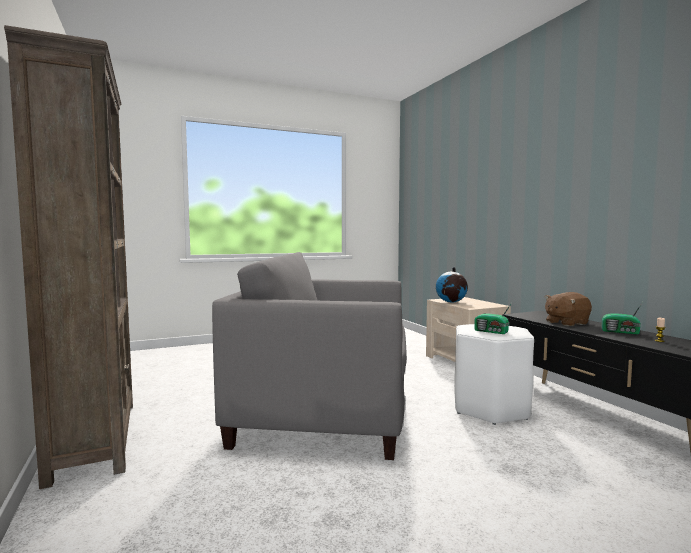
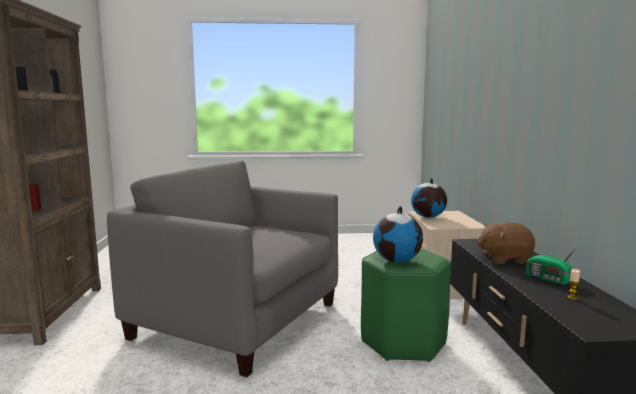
camera: 20 degrees right, 5 degrees up
(490, 409) = (403, 342): white stool -> green stool
(491, 332) = (397, 261): radio -> globe

